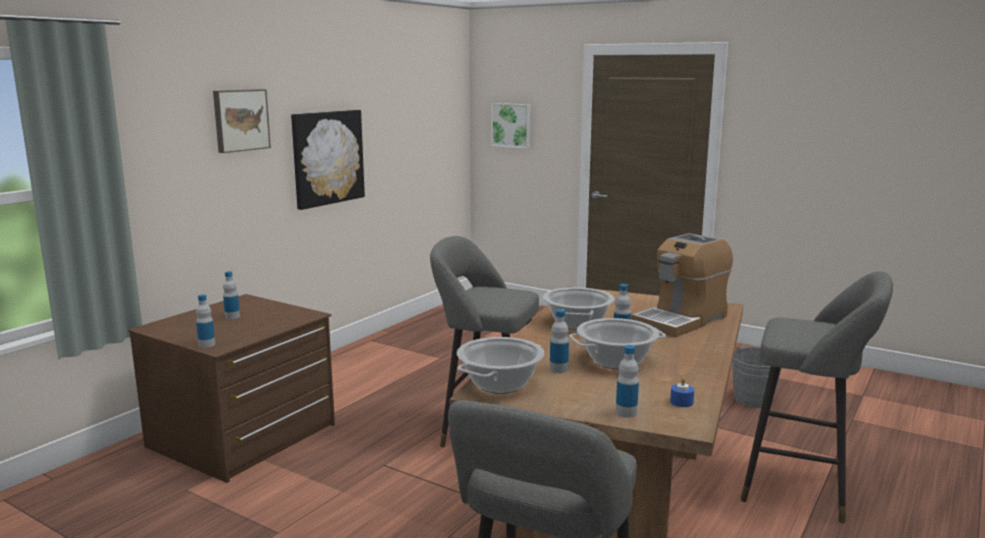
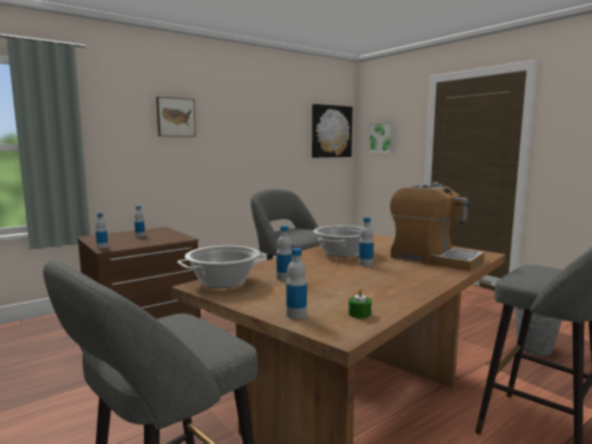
camera: 20 degrees right, 5 degrees down
(327, 157) = (241, 148): picture -> picture (331, 131)
(616, 361) = (340, 278): cooking pot -> none
(681, 320) = (434, 258): coffee machine -> coffee machine turned 120 degrees counterclockwise
(681, 402) = (359, 314): blue candle -> green candle

